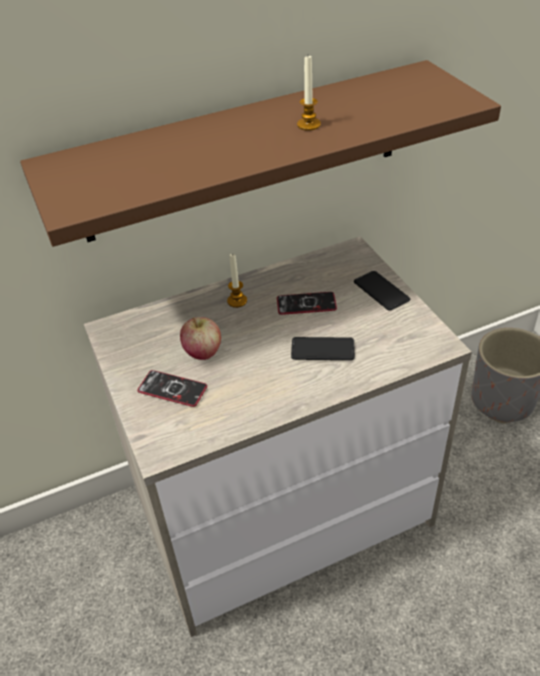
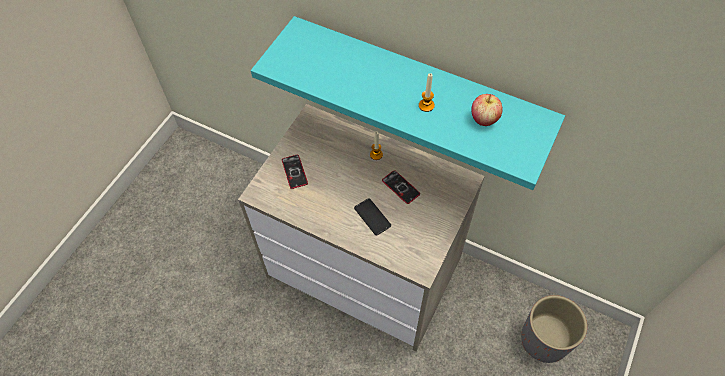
camera: 50 degrees right, 15 degrees up
(203, 352) = (327, 166): apple -> apple (484, 119)
(244, 152) = (419, 85): brown shelf -> turquoise shelf
(381, 291) = (442, 216): phone -> none

